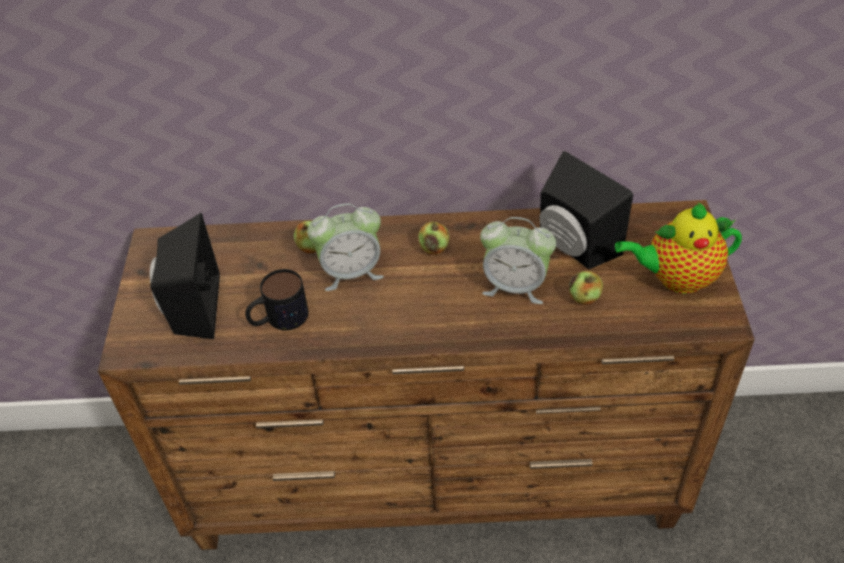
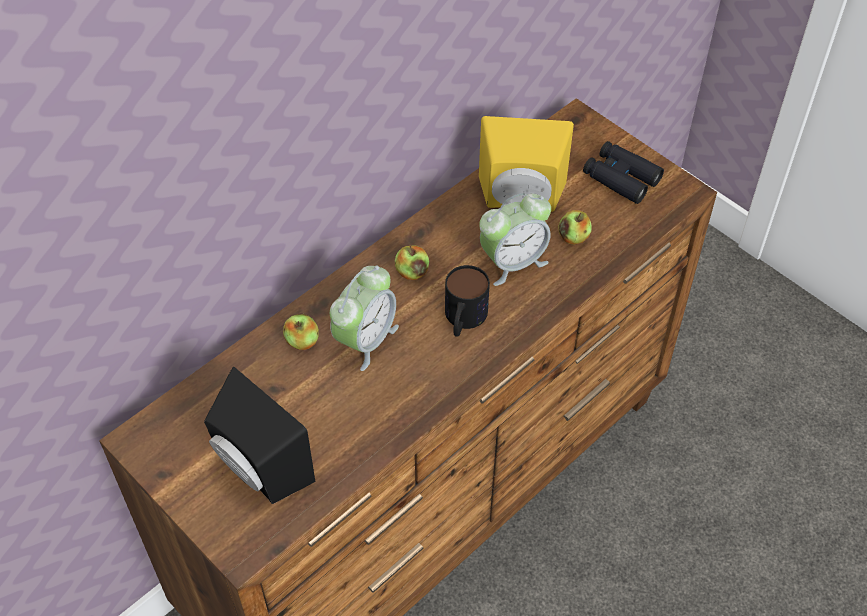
camera: 45 degrees left, 5 degrees up
(278, 319) = (350, 423): mug -> mug (463, 320)
(572, 247) = (521, 200): black speaker -> yellow speaker
(676, 278) = (621, 178): teapot -> black binoculars

